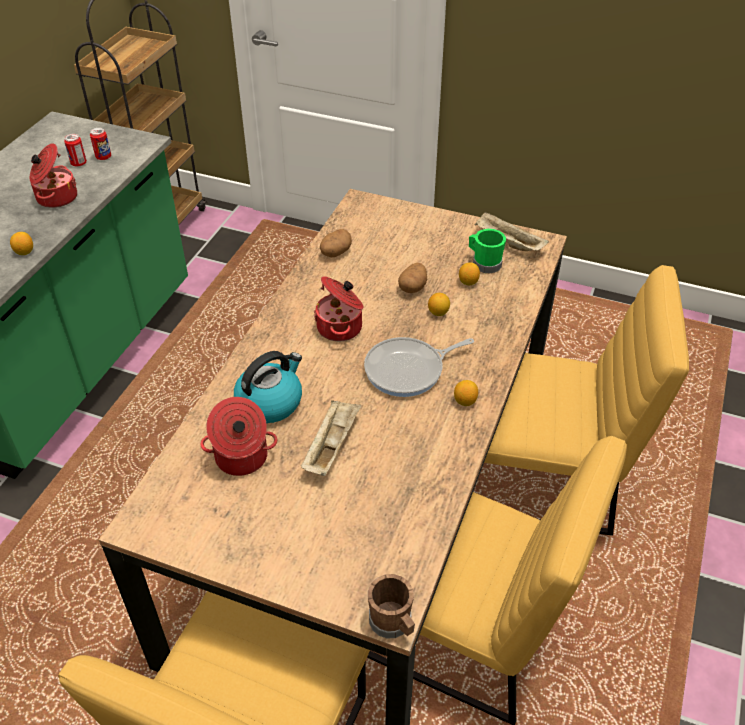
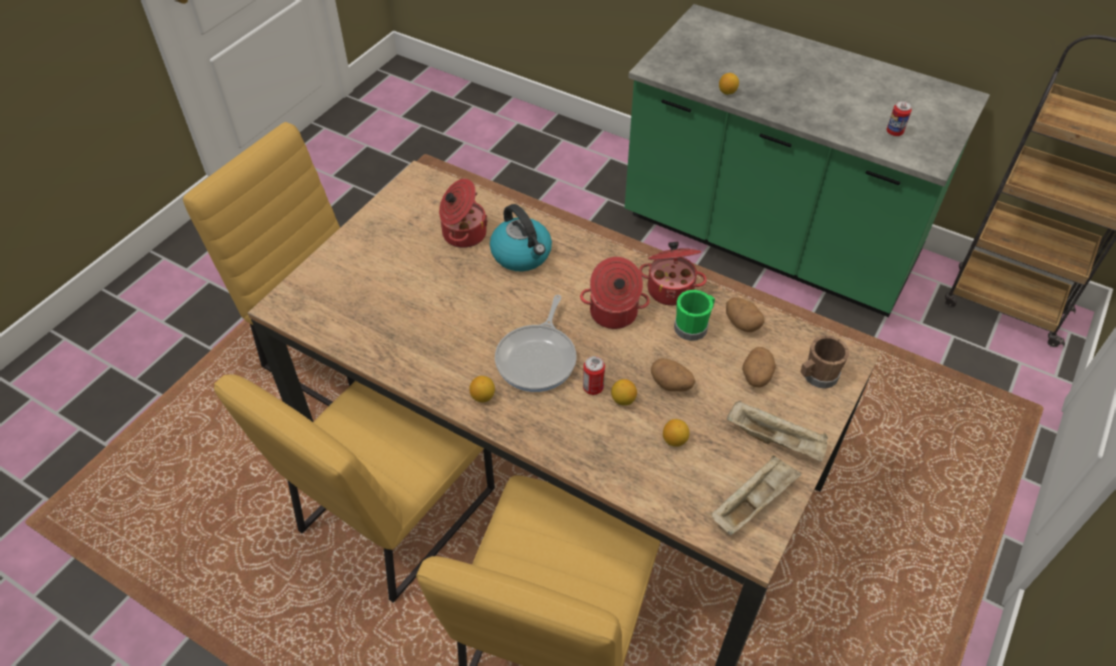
camera: 100 degrees right, 5 degrees up
(56, 197) = (816, 105): cooking pot -> cooking pot (670, 289)
(79, 163) = (880, 116): can -> can (593, 388)
(331, 446) = (457, 290): beige tray -> beige tray (776, 440)
(391, 244) = (756, 377): none -> potato
(393, 623) = (273, 306): brown mug -> brown mug (817, 376)
(408, 370) = (538, 358): frying pan -> frying pan turned 150 degrees counterclockwise
(484, 263) = (711, 465): green mug -> green mug (693, 326)

